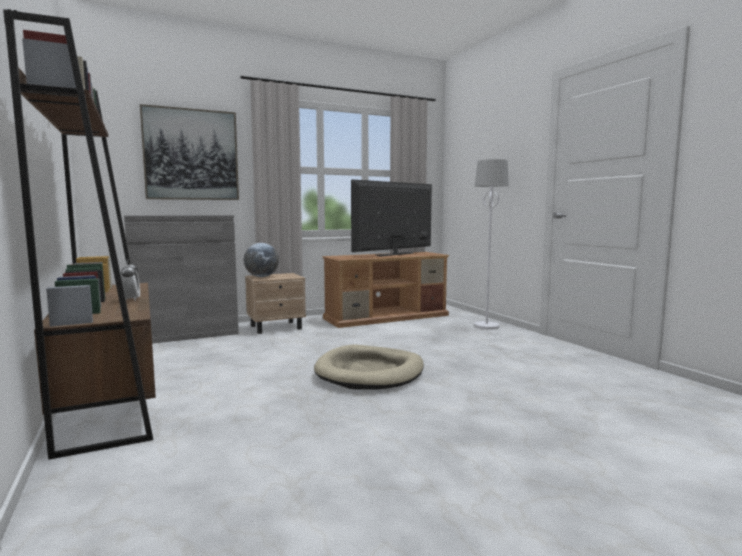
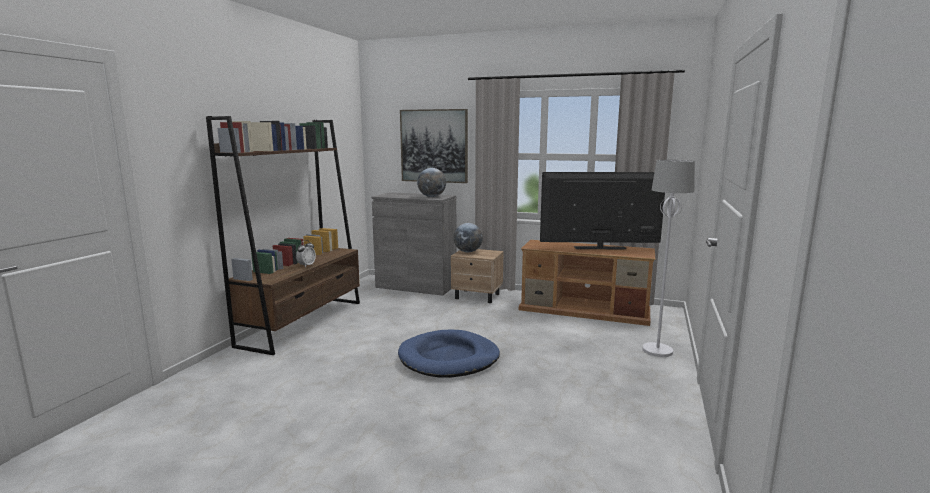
camera: 45 degrees right, 5 degrees up
(207, 214) = (431, 196): none -> globe
(370, 372) = (449, 358): beige dog bed -> blue dog bed

